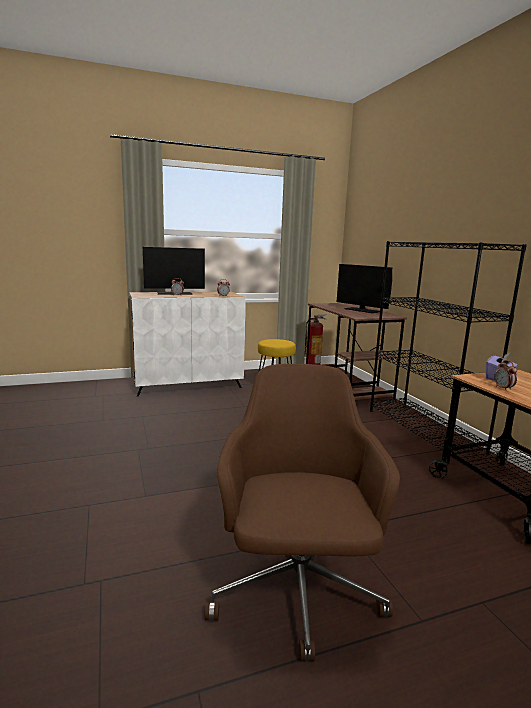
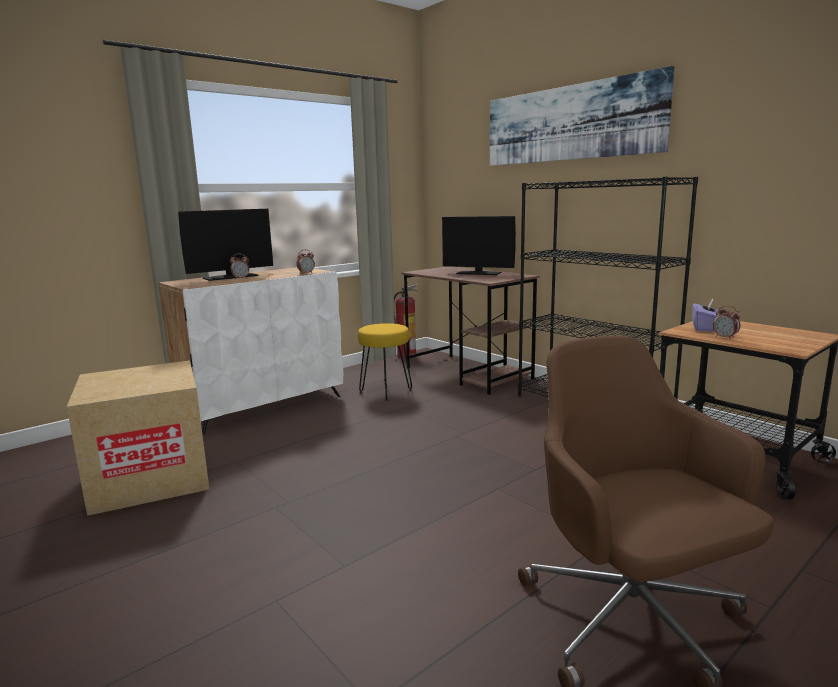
camera: 20 degrees left, 0 degrees up
(87, 415) = (150, 478): none -> cardboard box
(440, 193) = (569, 123): none -> picture

